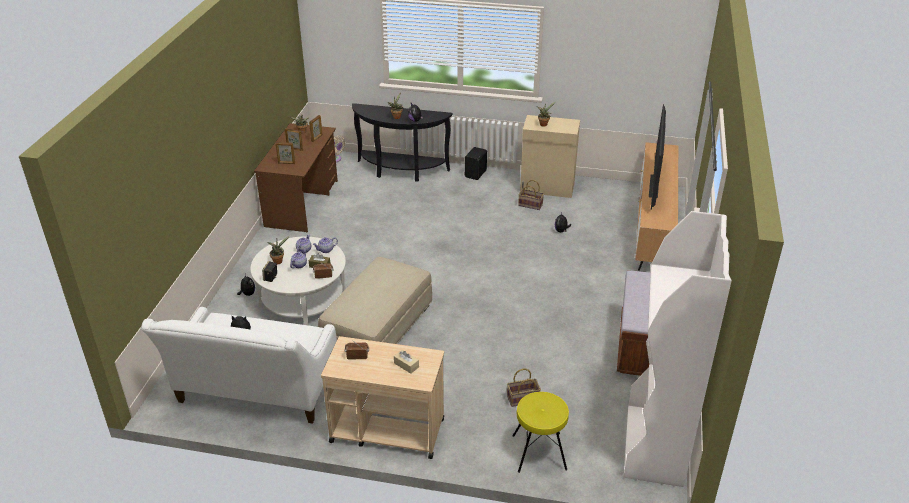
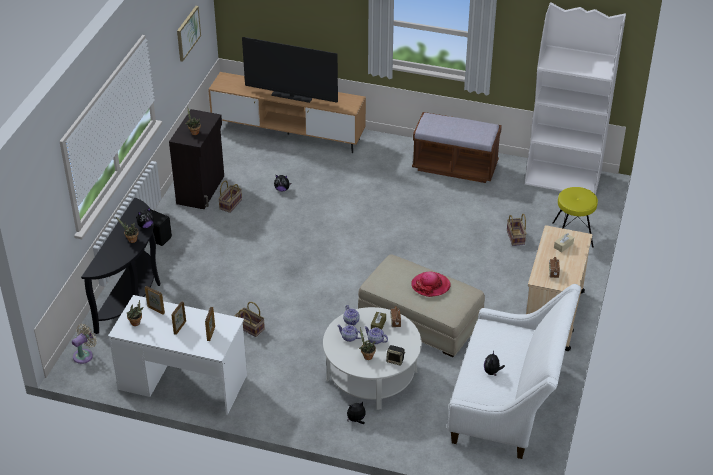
camera: 85 degrees left, 5 degrees up
(302, 203) = (182, 382): brown desk -> white desk
(365, 229) = (249, 328): none -> basket
(377, 297) = (430, 286): none -> hat
(547, 188) = (201, 189): beige cabinet -> black cabinet
(632, 66) = (188, 33): none -> picture

